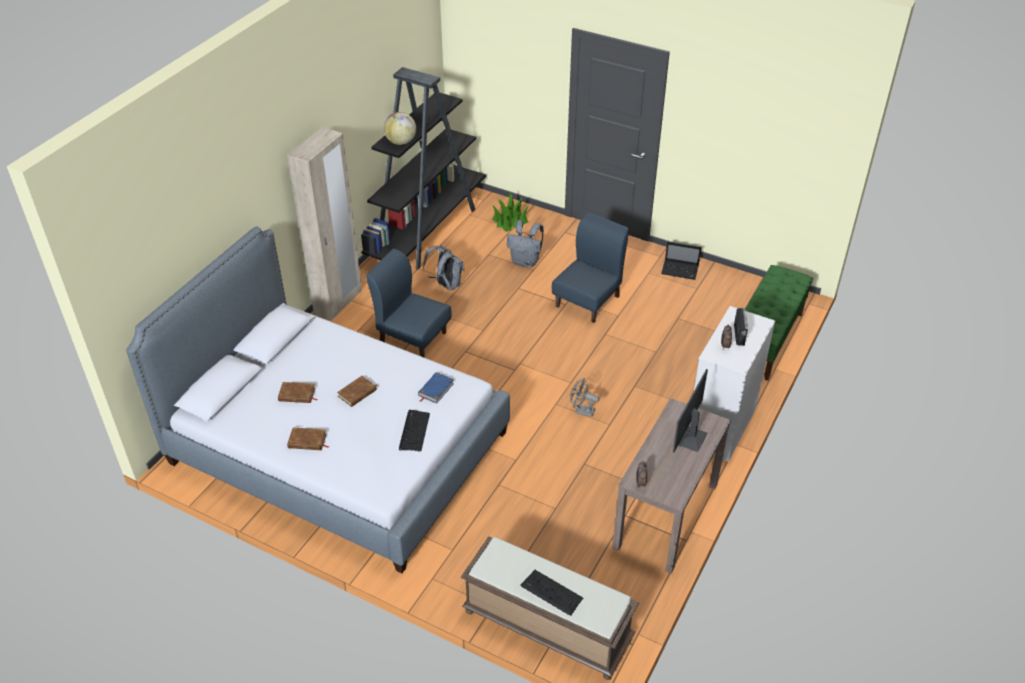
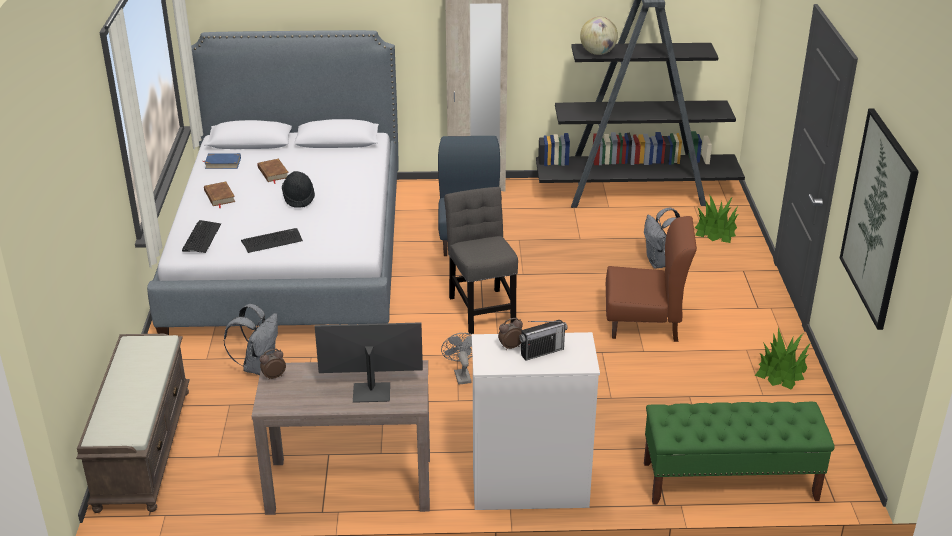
camera: 60 degrees right, 10 degrees down
(357, 393) = (298, 198): brown book -> black hat
(435, 389) = (338, 234): blue book -> blue book (223, 163)
(446, 285) = (567, 230): grey backpack -> grey backpack (258, 366)
(509, 368) = (481, 308): none -> grey chair
(551, 593) = (122, 391): keyboard -> keyboard (201, 237)
(588, 301) = (644, 323): blue chair -> brown chair
(680, 270) = (781, 372): laptop -> potted plant
(750, 140) = (878, 218): none -> picture

